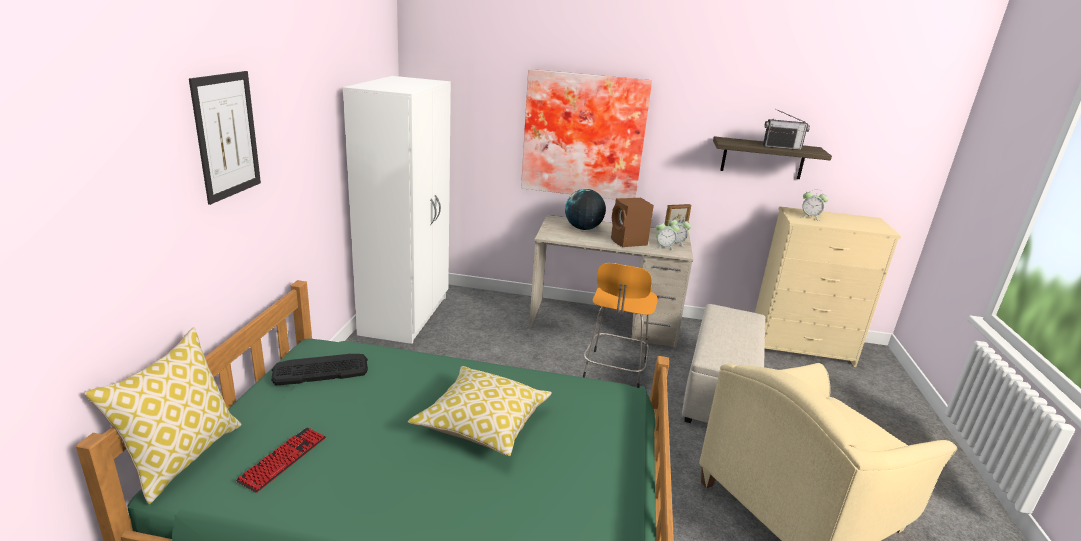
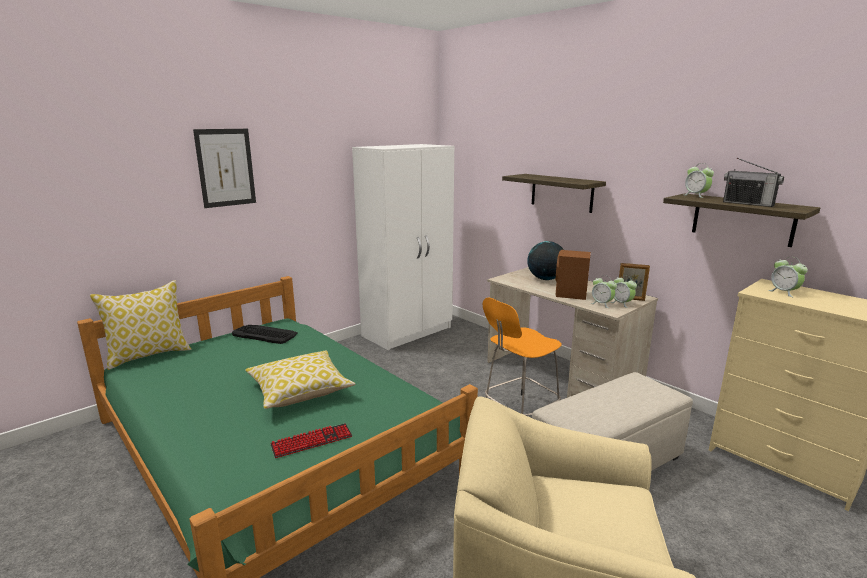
camera: 40 degrees right, 5 degrees down
(283, 459) = (178, 371): keyboard -> keyboard (312, 441)
(584, 135) = (561, 192): picture -> shelf
(730, 139) = (696, 195): none -> alarm clock

